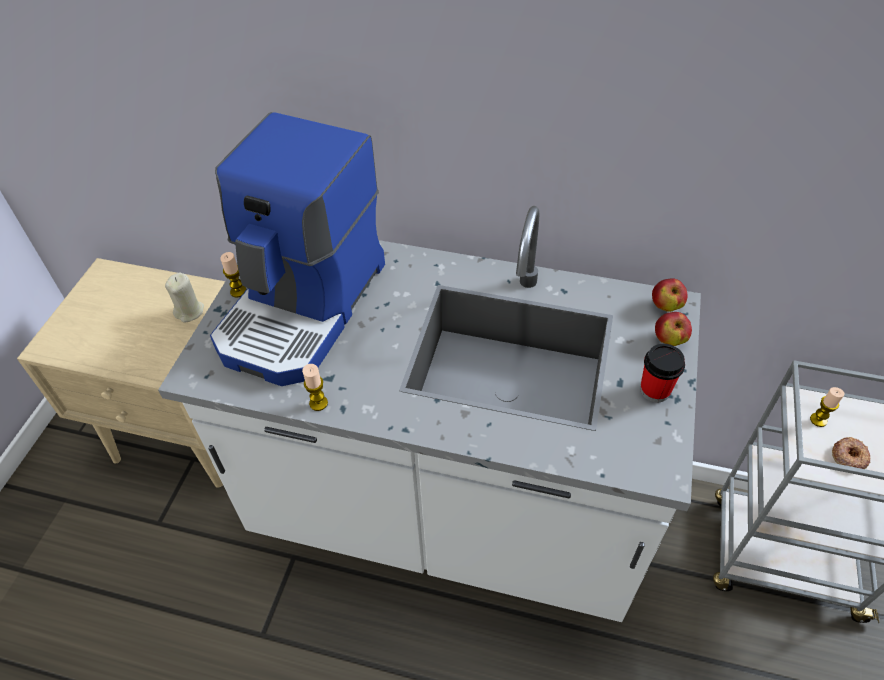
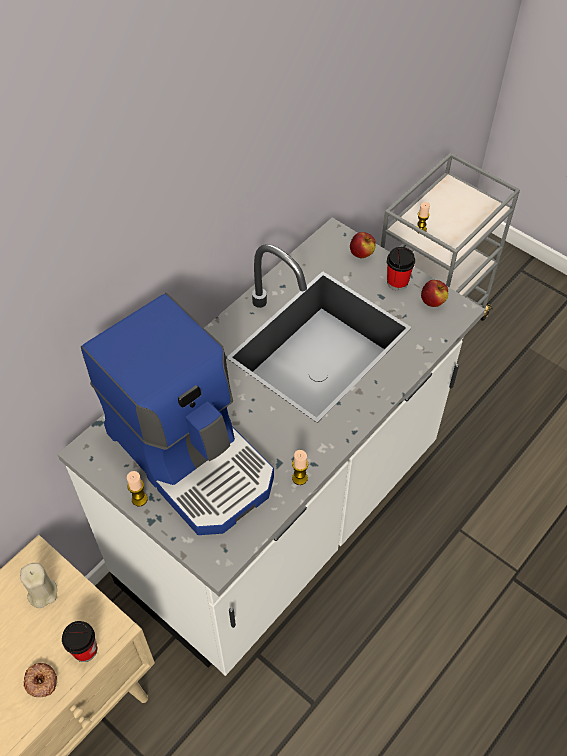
camera: 65 degrees left, 5 degrees up
(146, 363) = (85, 650): none -> cup
(665, 306) = (332, 240): apple -> apple (433, 302)
(849, 457) = (453, 232): donut -> donut (41, 681)

